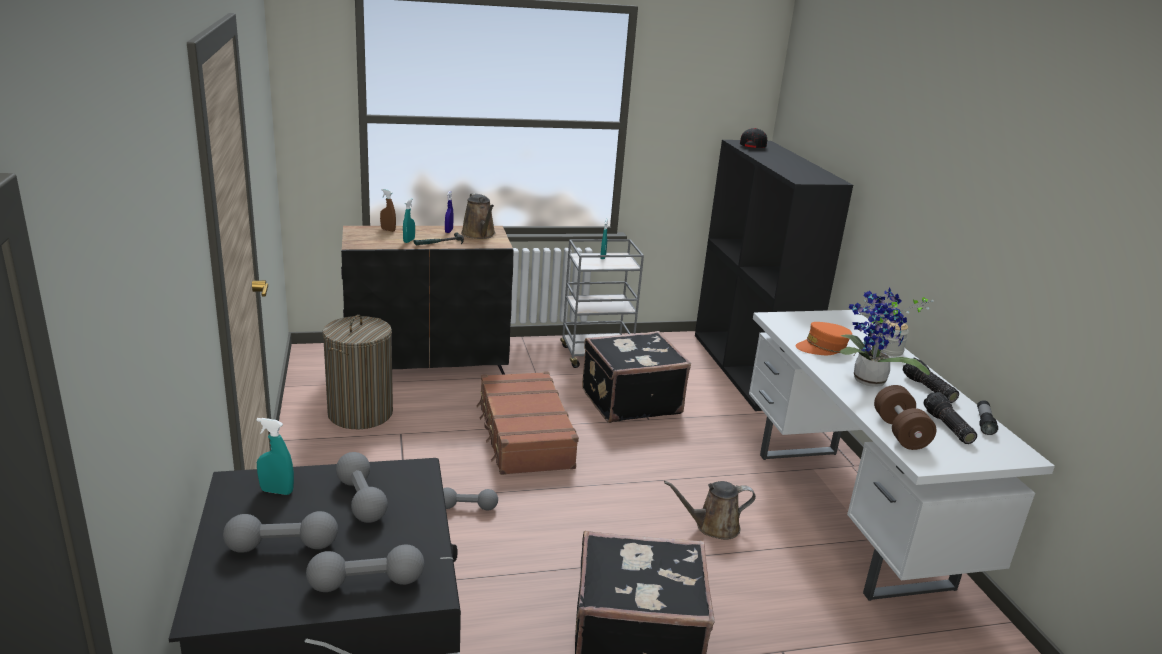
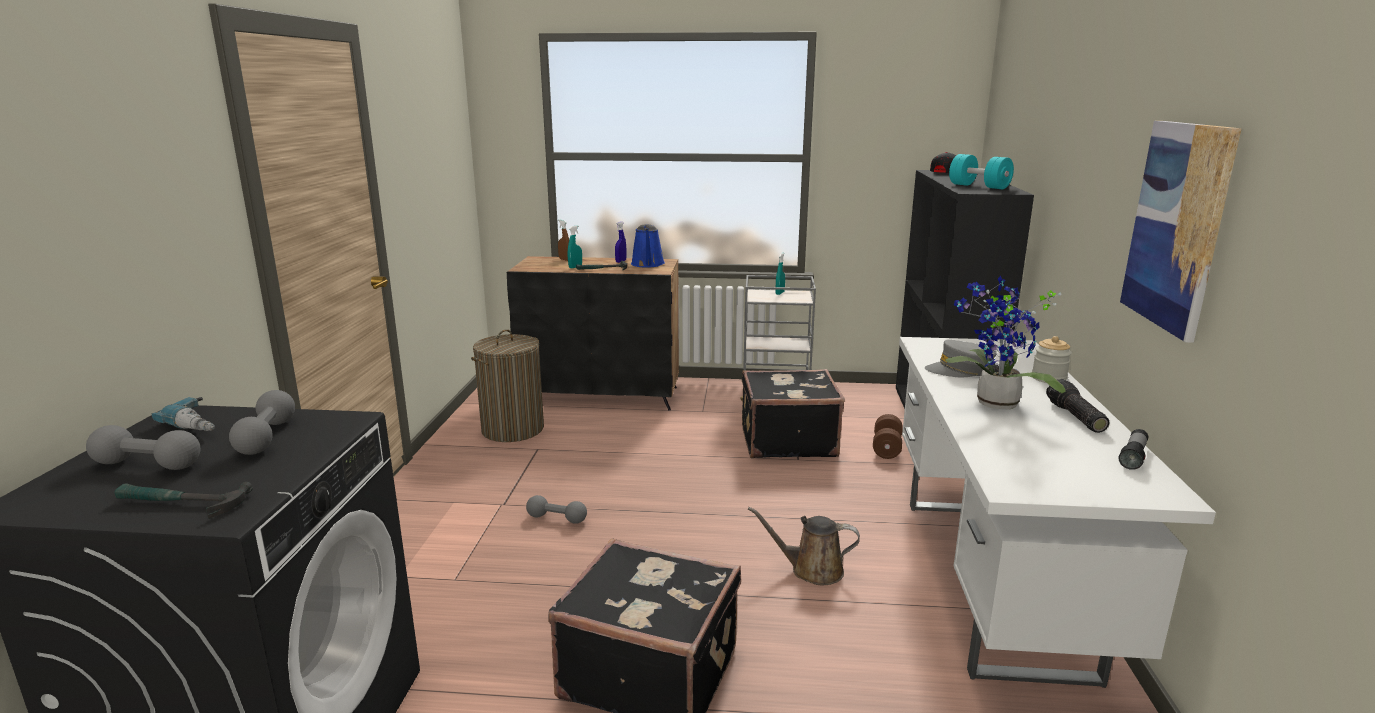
camera: 20 degrees right, 5 degrees down
(277, 491) = (202, 423): turquoise spray bottle -> power drill
(366, 583) = (180, 503): grey dumbbell -> hammer
(479, 234) = (648, 264): brown watering can -> blue watering can
(524, 435) = (655, 461): brown suitcase -> none
(800, 171) = (979, 186): none -> turquoise dumbbell
(822, 347) = (960, 370): orange cap -> grey cap
(900, 432) = (999, 455): brown dumbbell -> brown dumbbell (886, 448)
(946, 426) = (1072, 455): flashlight -> none
(1014, 249) = (1177, 226): none -> picture

